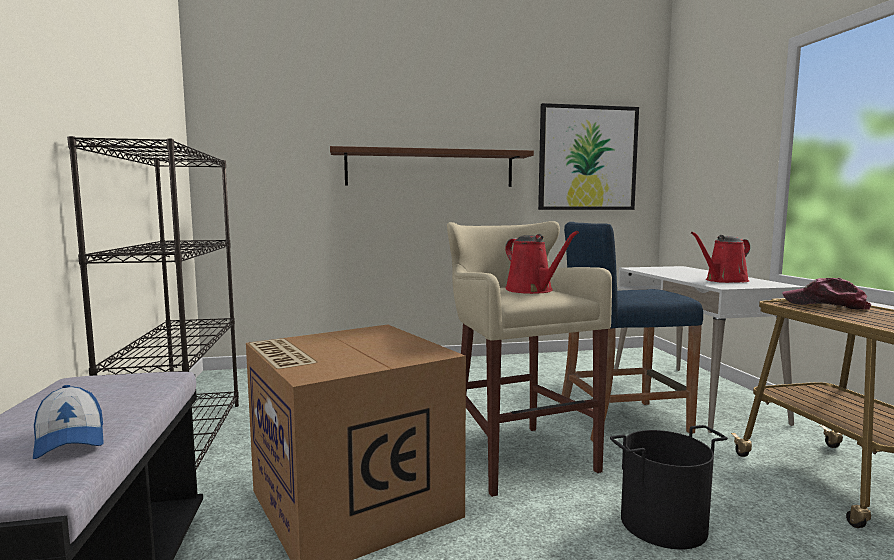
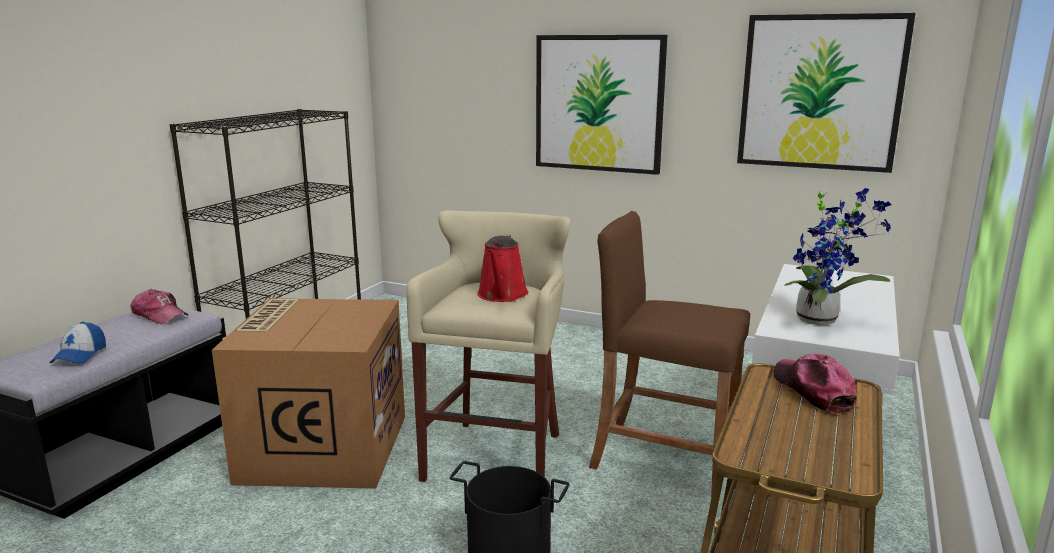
camera: 35 degrees right, 10 degrees up
(110, 382) = (159, 315): none -> cap
(430, 169) = (599, 103): brown shelf -> picture
(622, 420) = (663, 457): blue stool -> brown stool
(723, 280) = (821, 319): red watering can -> potted plant

